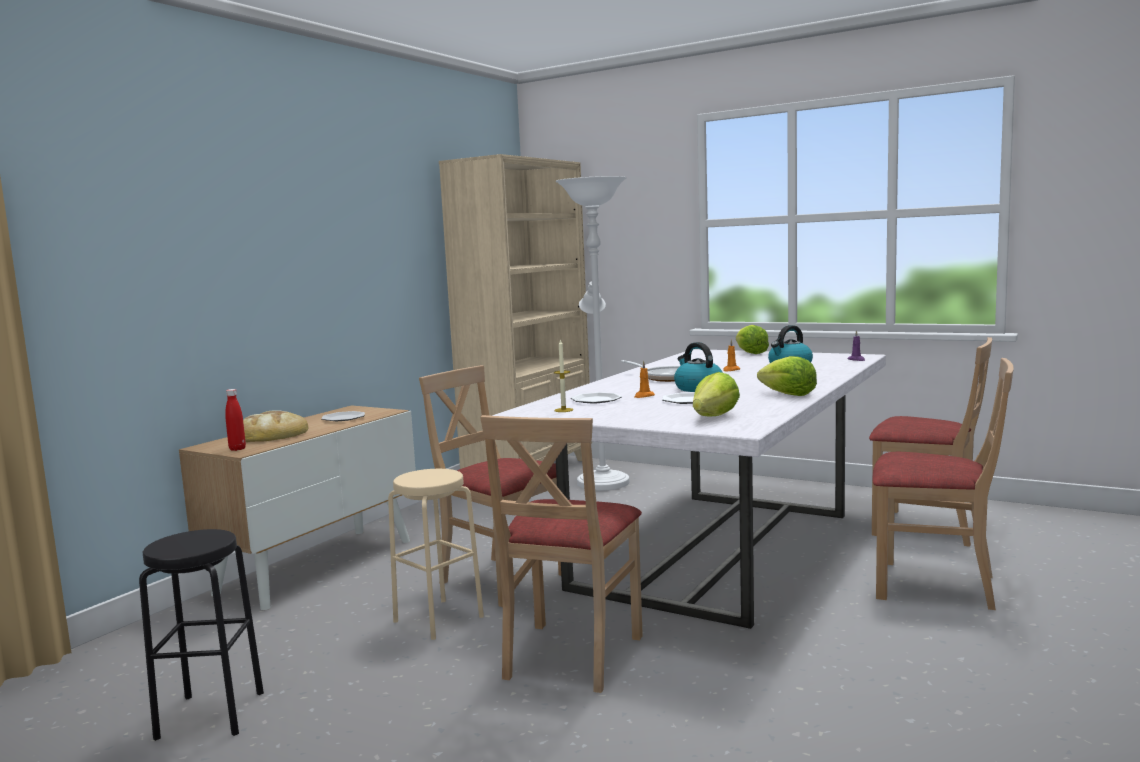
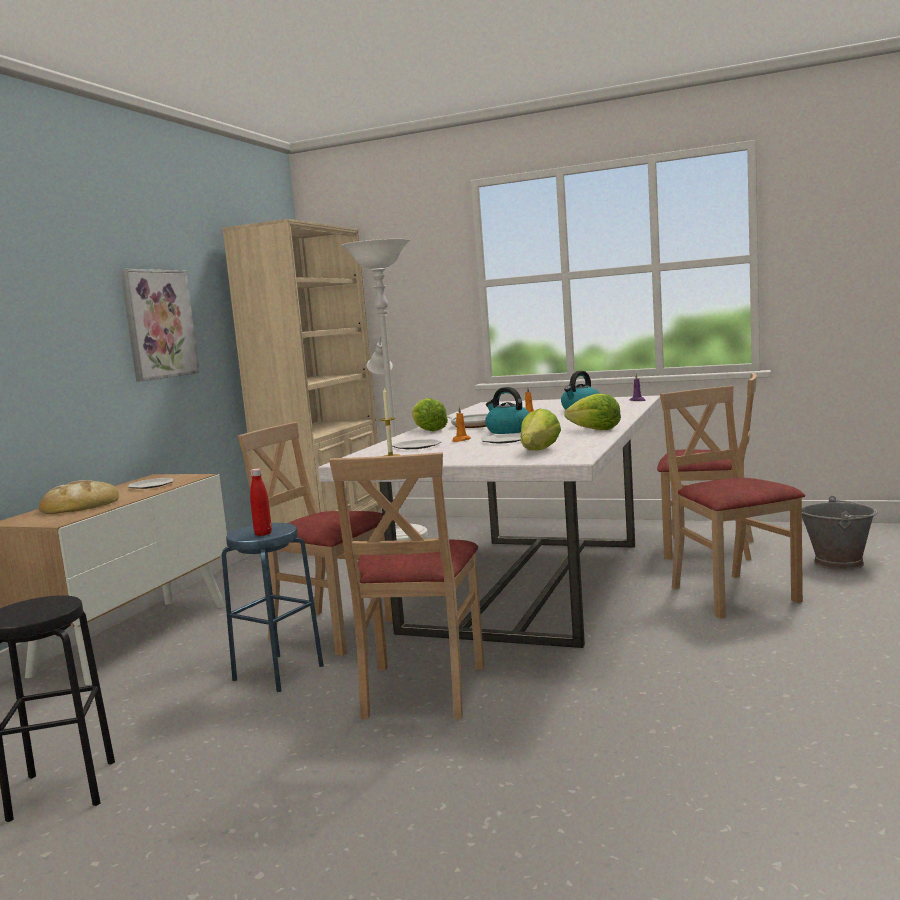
camera: 10 degrees left, 0 degrees up
(237, 449) = (50, 520): red bottle -> red bottle (263, 534)
(367, 257) = (159, 324): none -> picture
(438, 619) = (278, 672): beige stool -> blue stool
(750, 353) = (537, 401): lettuce -> lettuce (428, 430)
(935, 585) = (732, 595): beige chair -> beige chair turned 120 degrees counterclockwise
(1072, 560) = (838, 563): none -> grey bucket

